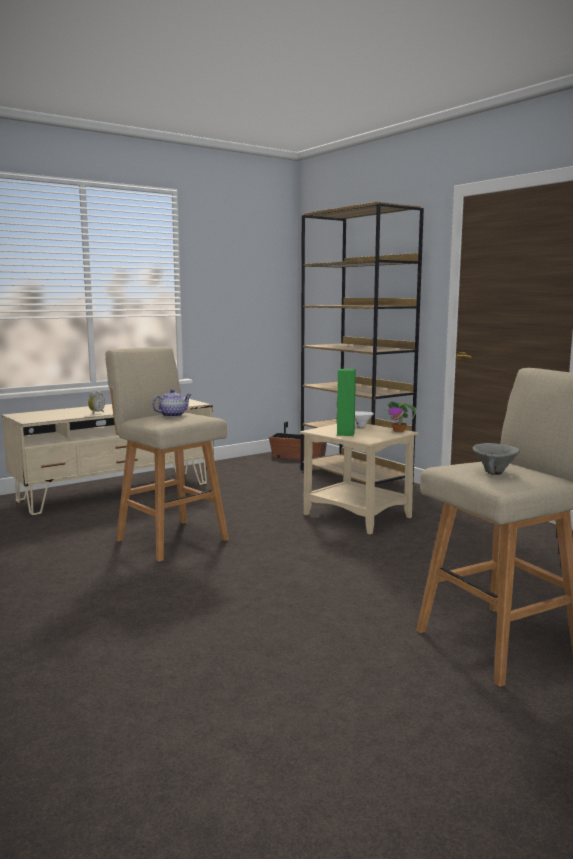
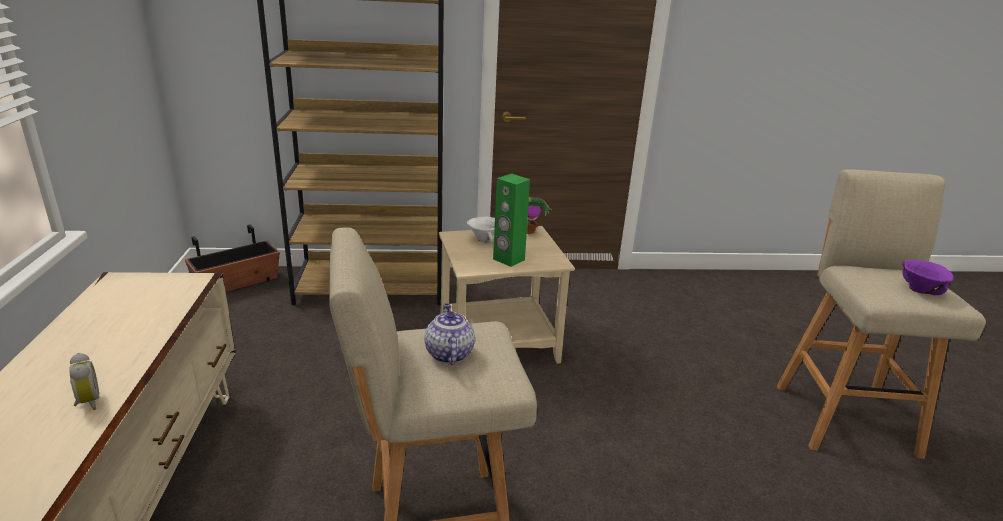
camera: 60 degrees left, 15 degrees up
(494, 473) = (918, 290): grey bowl -> purple bowl

